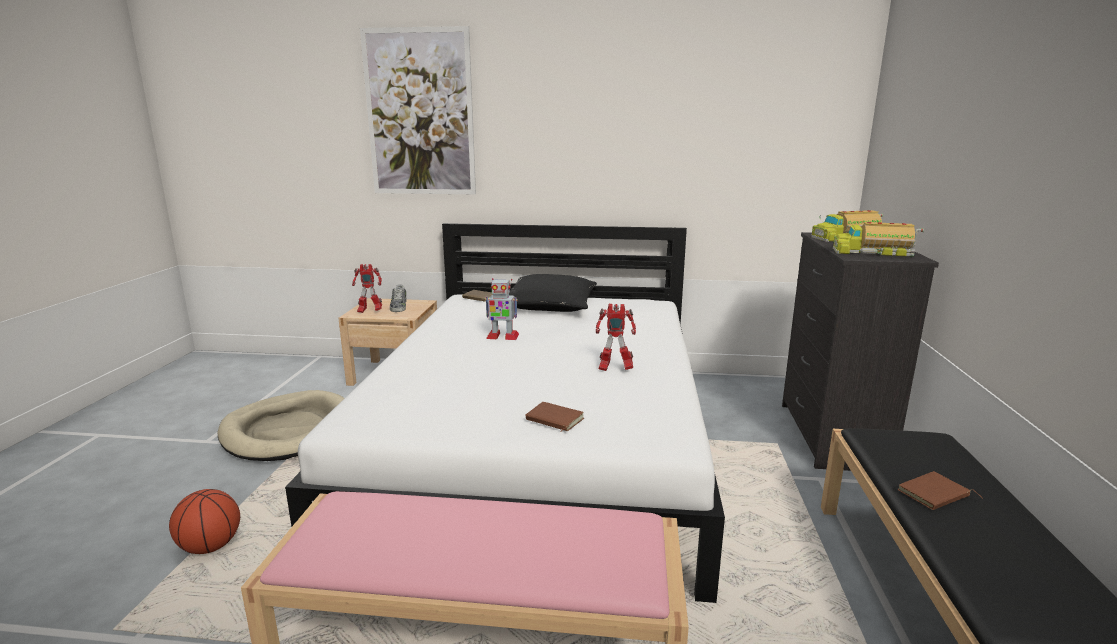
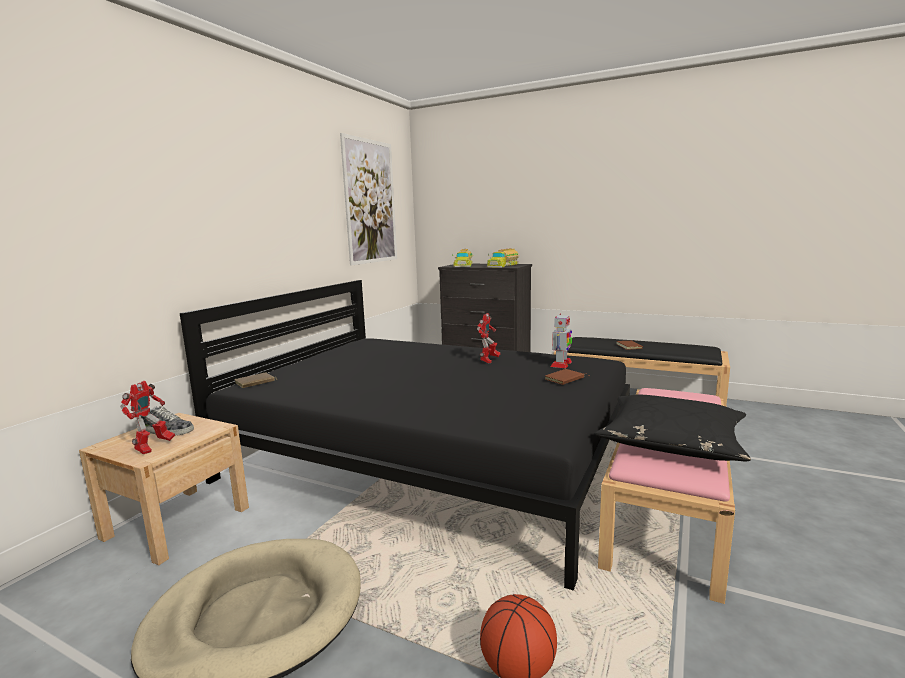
camera: 70 degrees left, 5 degrees down
(420, 113) = (125, 177): picture -> picture (370, 202)
(502, 336) = (389, 381): toy robot -> toy robot (561, 364)
(541, 444) = (431, 457): white bed -> black bed
(550, 305) = (324, 363): black pillow -> black pillow (672, 441)

